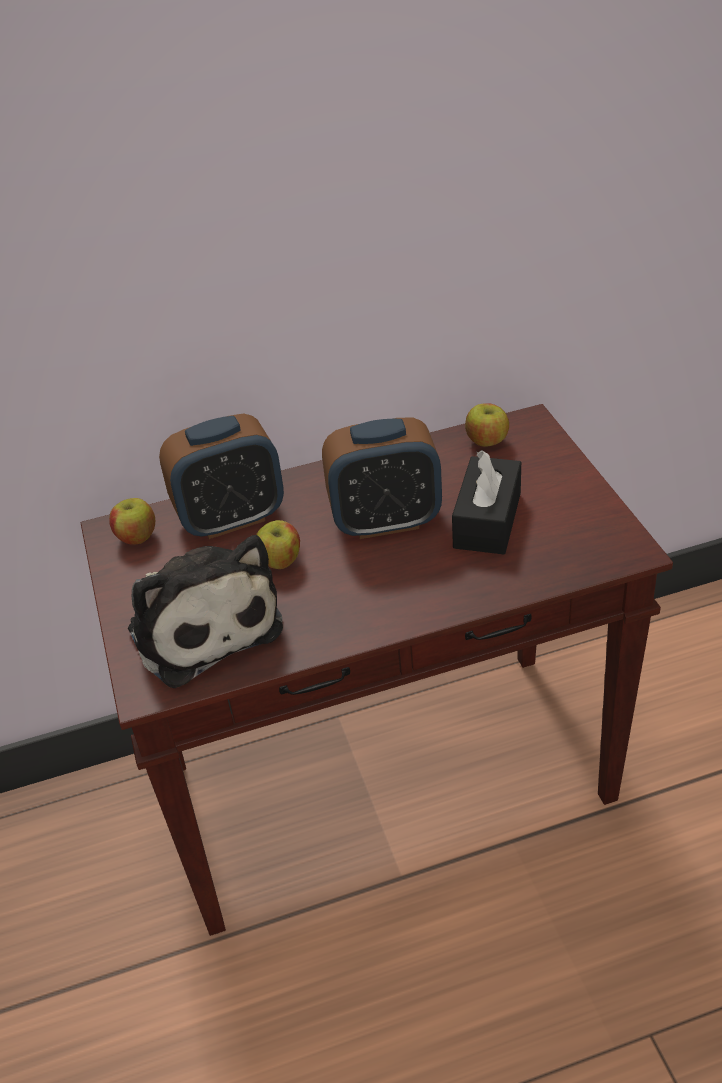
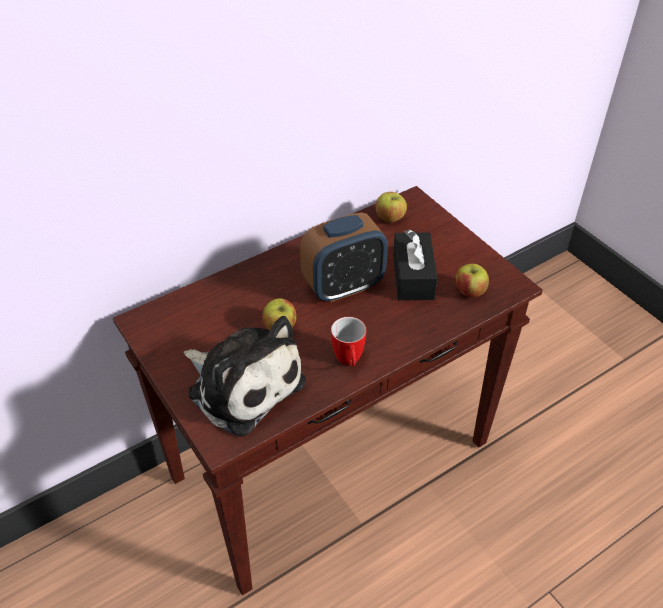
camera: 20 degrees left, 5 degrees up
(137, 537) = (163, 324): apple -> apple (469, 292)
(231, 518) = (230, 299): alarm clock -> none
(352, 618) = (349, 362): none -> mug

